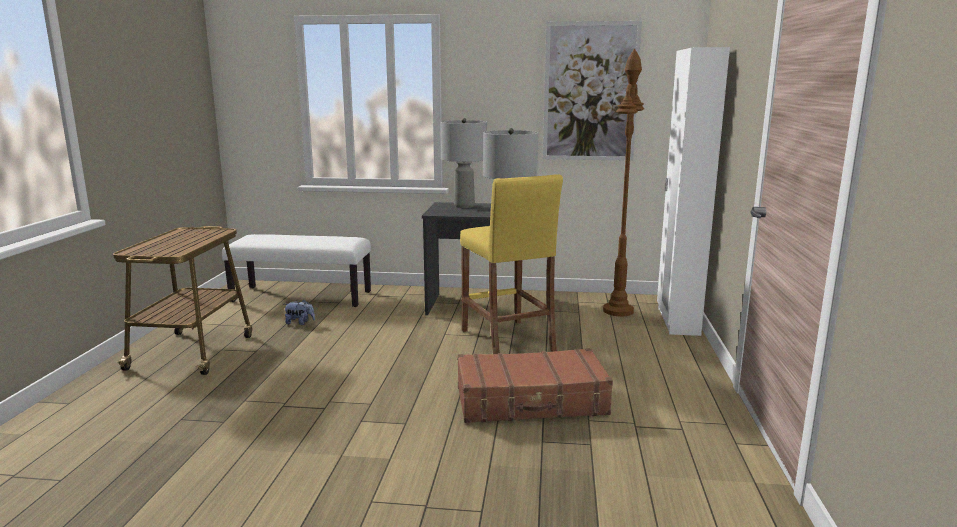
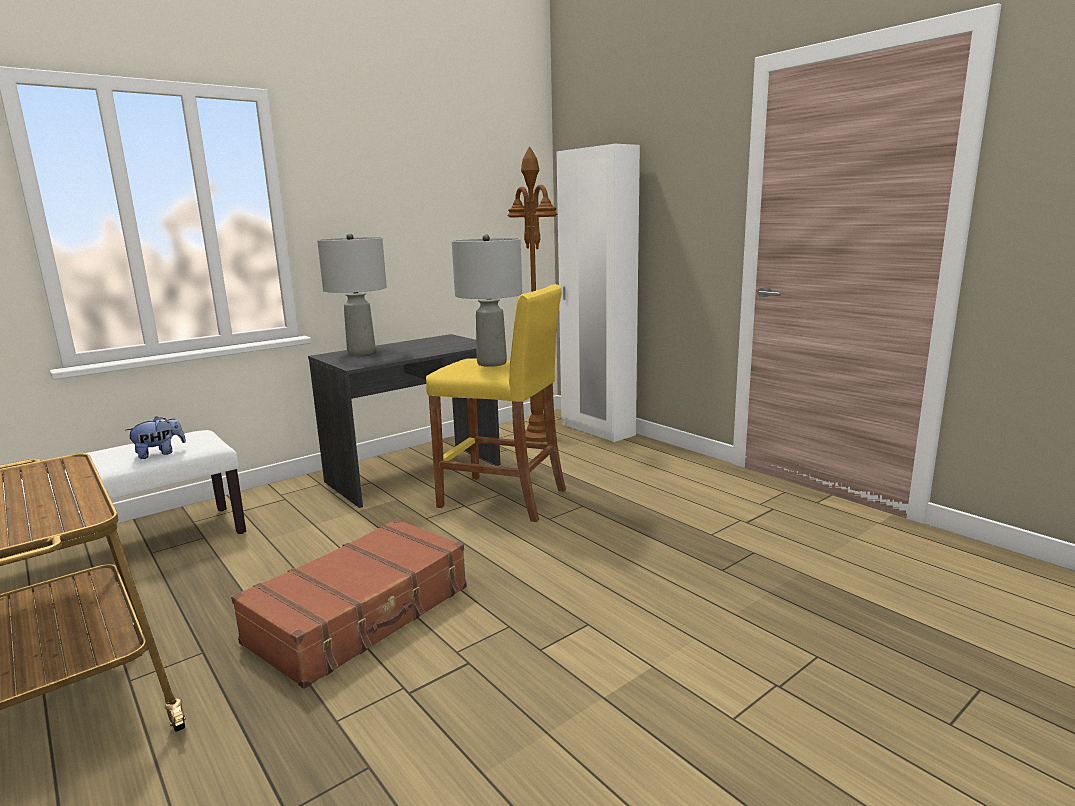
camera: 45 degrees left, 0 degrees up
(300, 323) = (197, 585): plush toy -> plush toy (159, 453)
(531, 401) = (642, 542): brown suitcase -> brown suitcase (362, 615)
(590, 92) = (458, 199): picture -> none

